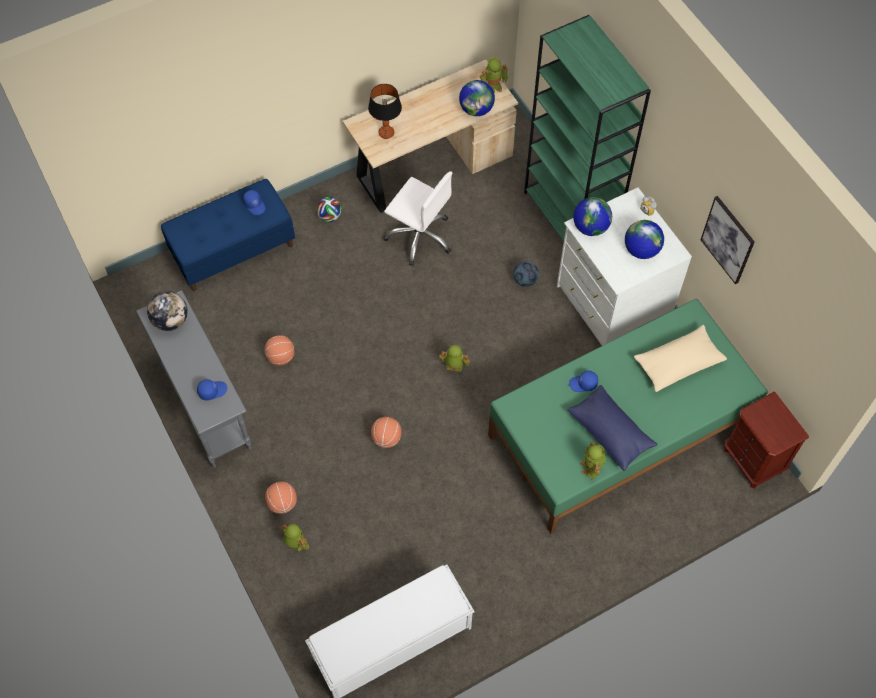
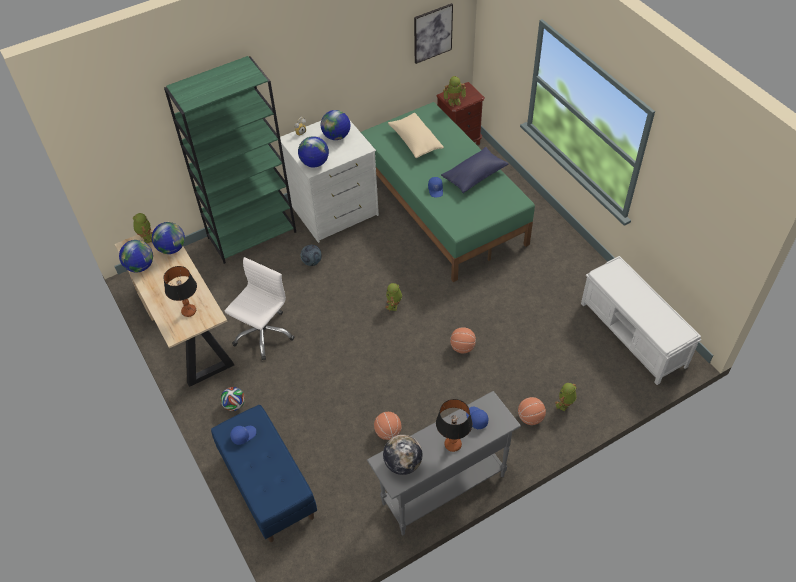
camera: 90 degrees left, 10 degrees down
(185, 366) = (452, 444): none -> table lamp
(452, 85) = (140, 266): none -> globe
(592, 467) = (503, 185): toy robot -> toy robot (454, 101)
(728, 240) = (358, 60): picture -> picture (432, 33)

